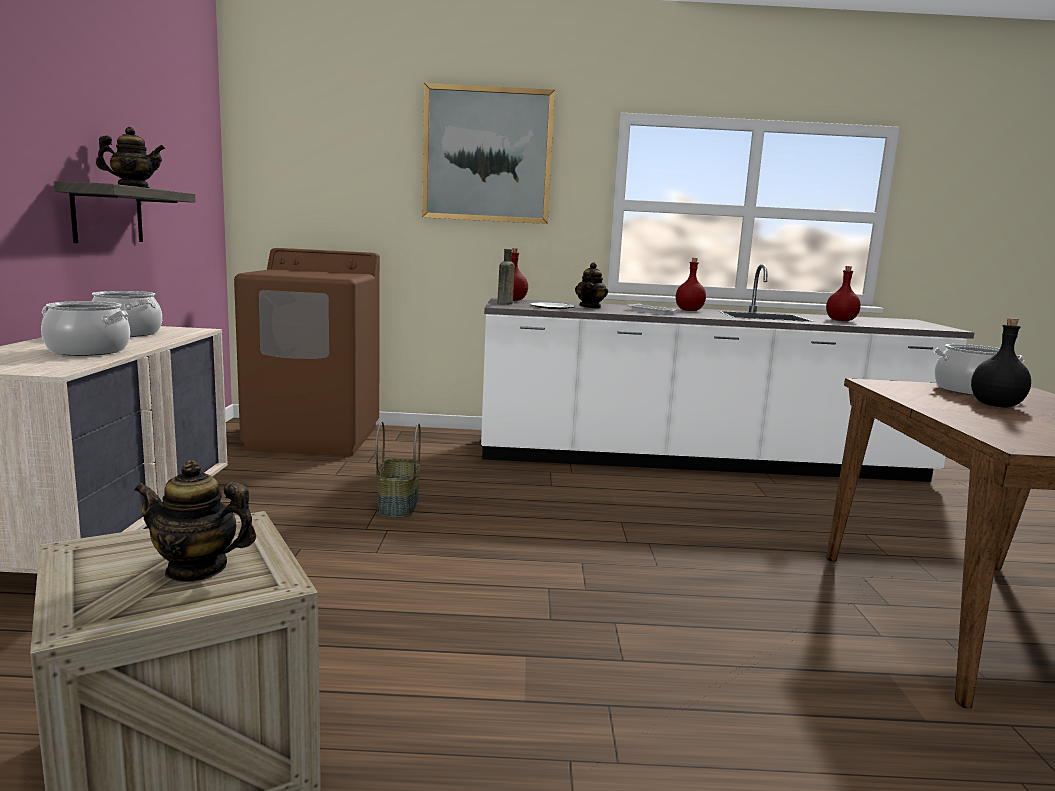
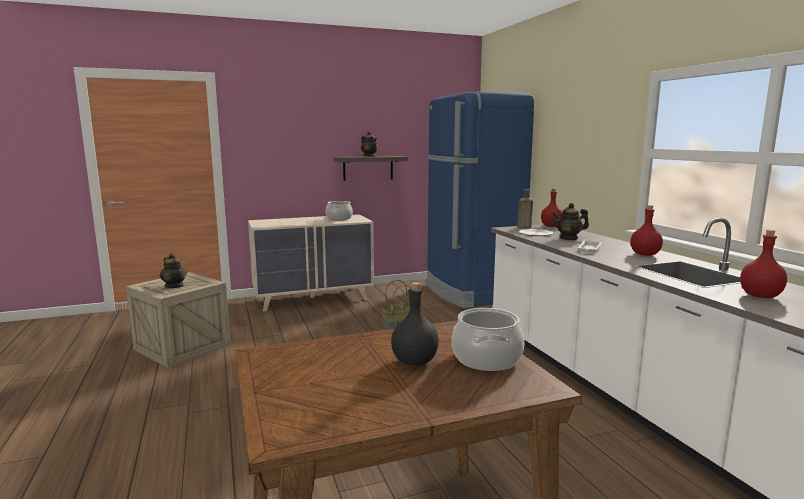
camera: 70 degrees right, 0 degrees up
(88, 350) = (297, 222): cooking pot -> none
(197, 569) = (174, 286): teapot -> teapot turned 150 degrees clockwise
(315, 438) = (471, 292): brown washing machine -> blue fridge
(487, 155) = (572, 119): picture -> none

